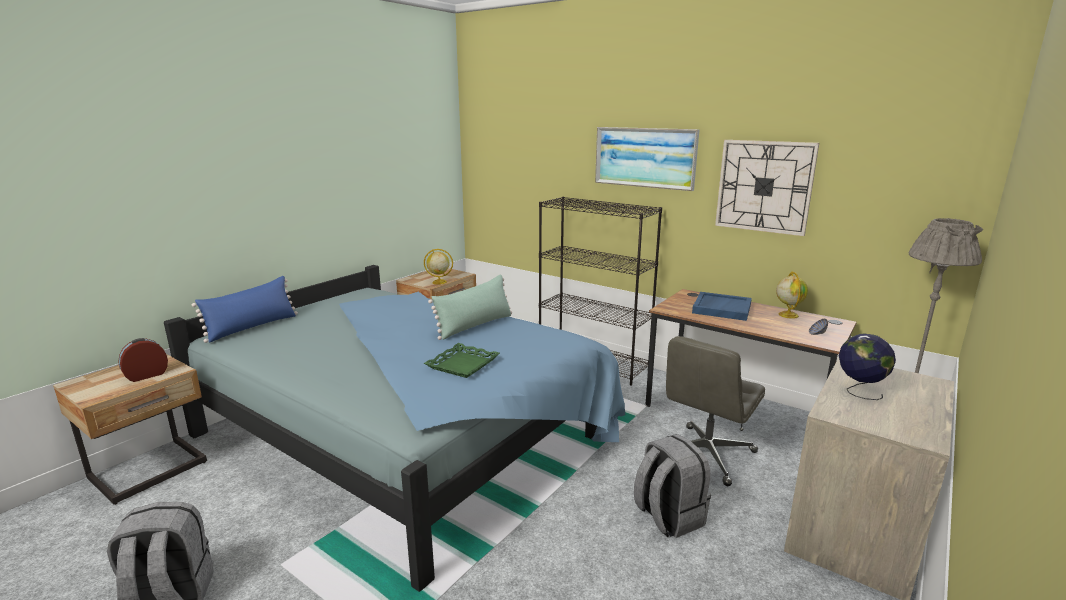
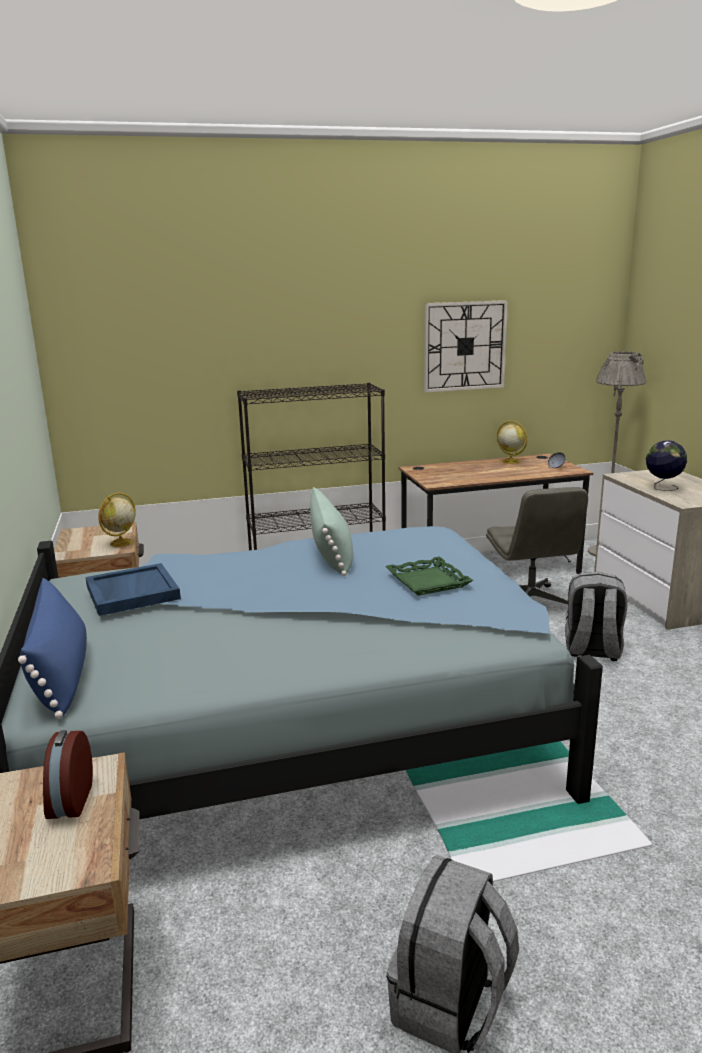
camera: 50 degrees left, 0 degrees up
(645, 157) = (339, 329): picture -> none
(721, 308) = (464, 471): blue tray -> blue tray (131, 592)

